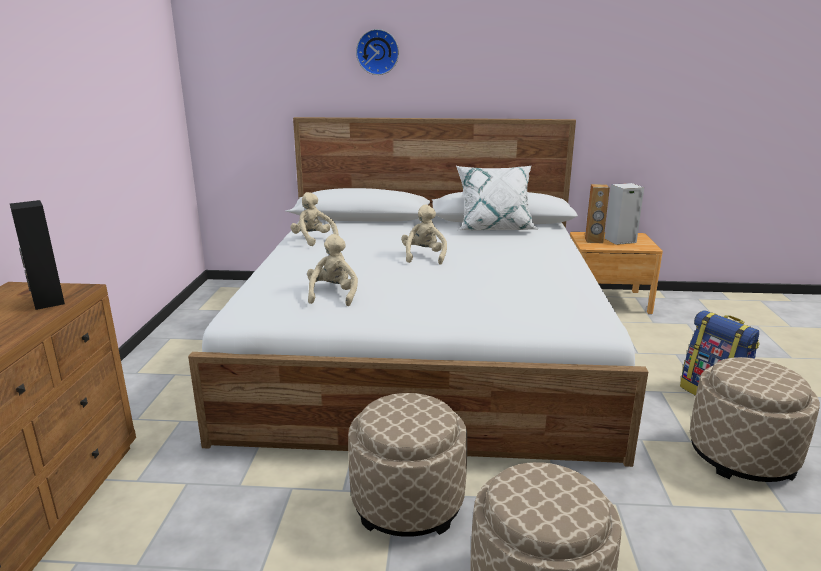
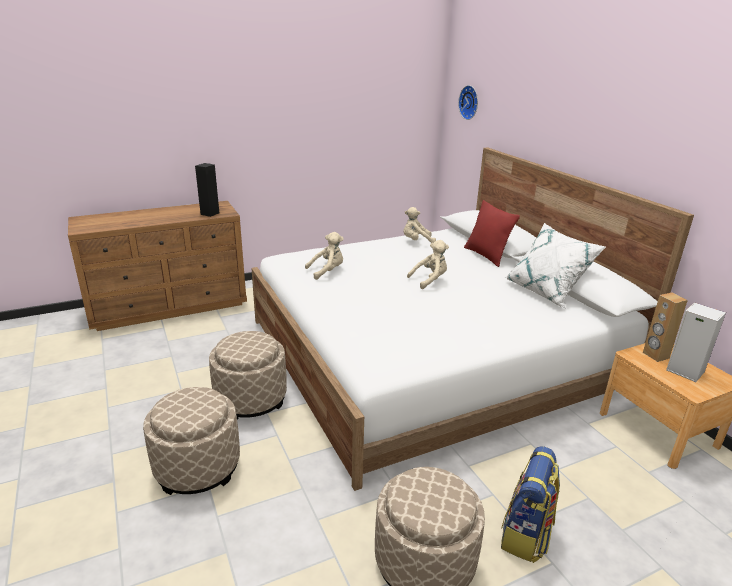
camera: 60 degrees right, 5 degrees up
(313, 240) = (416, 241): beige plush toy -> beige plush toy turned 120 degrees counterclockwise
(377, 52) = (546, 104): wall clock -> wall clock (470, 102)
(394, 226) = (486, 256): none -> red pillow

